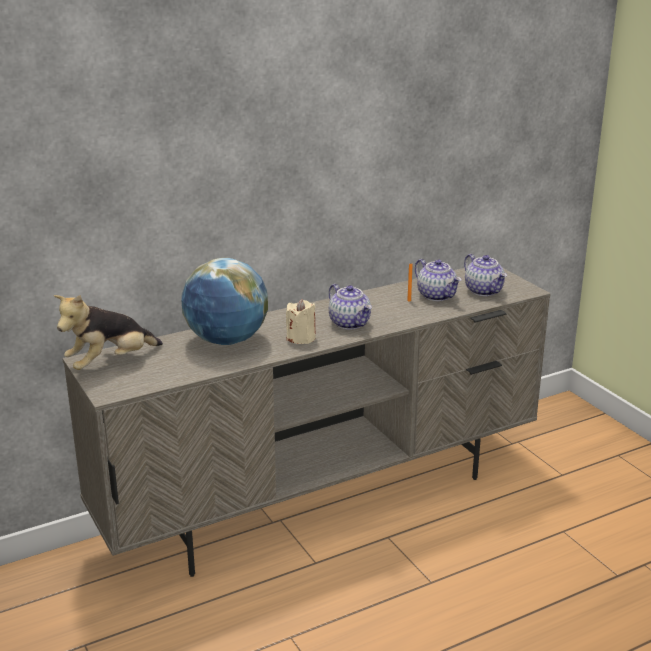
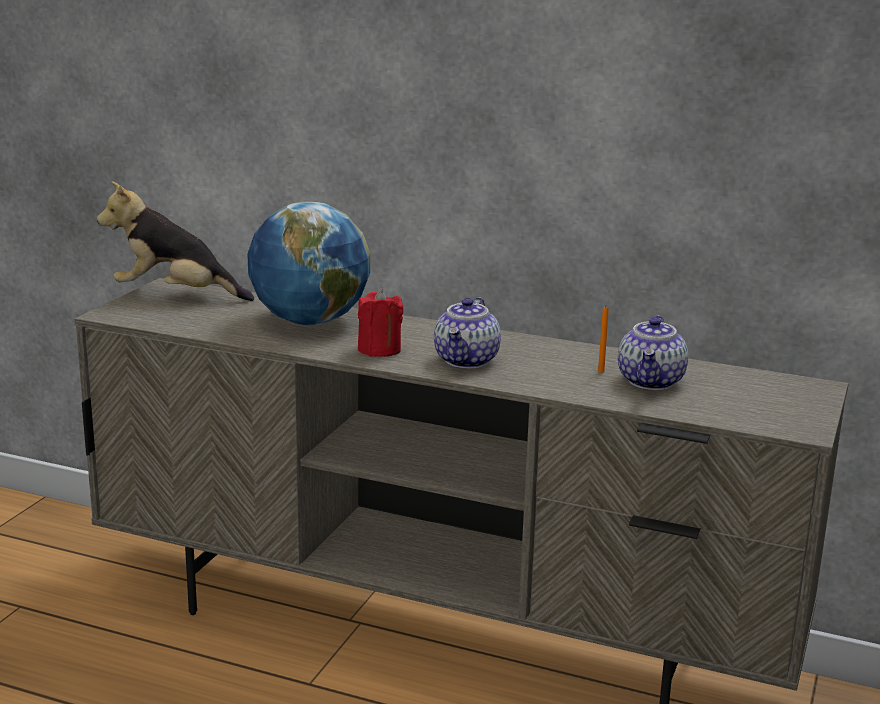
camera: 50 degrees right, 5 degrees down
(301, 338) = (379, 350): beige candle -> red candle
(484, 291) = (733, 403): teapot -> none

